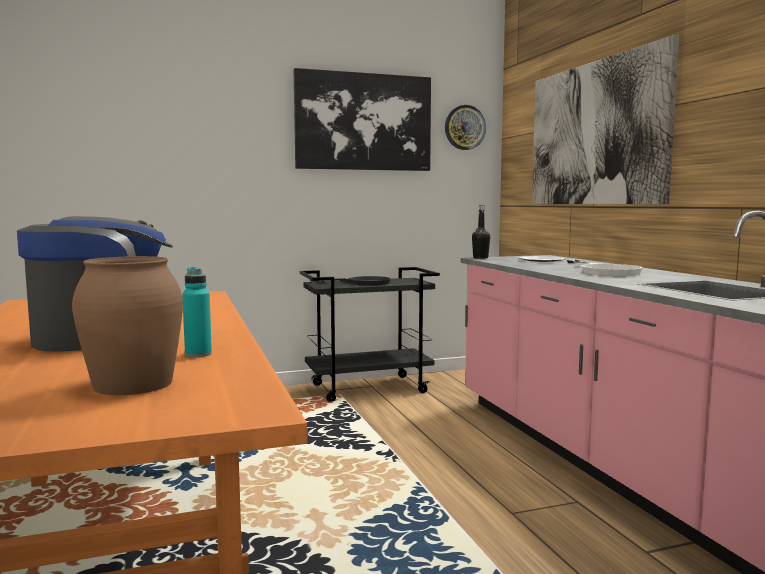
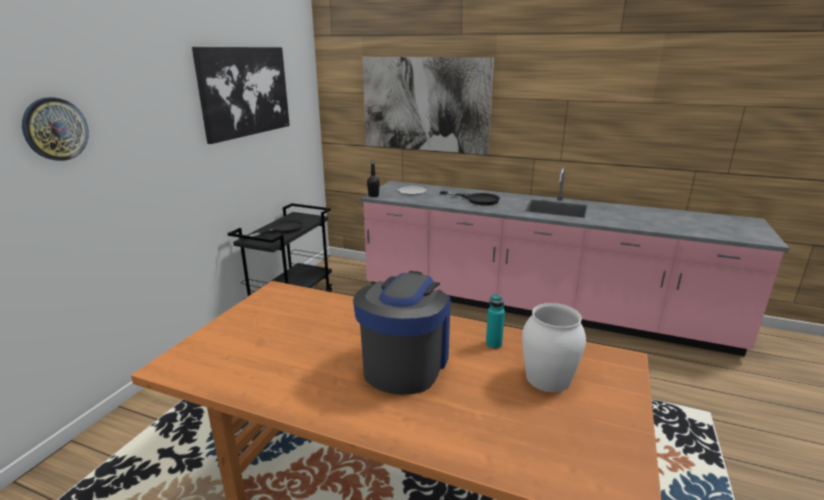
camera: 50 degrees left, 15 degrees up
(134, 384) = (548, 377): brown vase -> white vase
(464, 127) = (300, 86): wall clock -> wall clock (55, 129)
(605, 271) = (477, 200): white frying pan -> black frying pan

